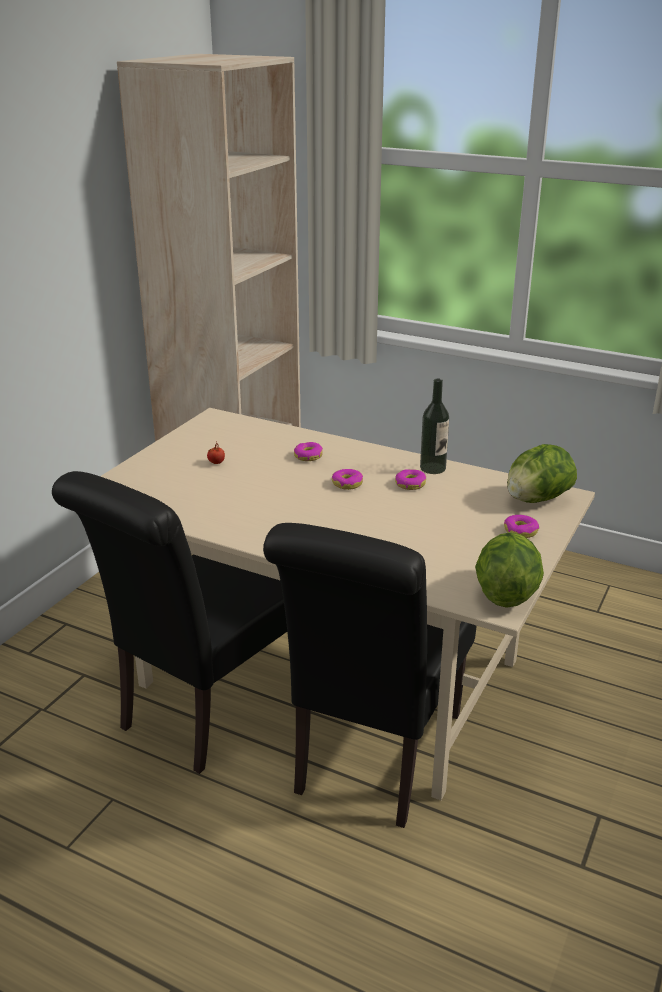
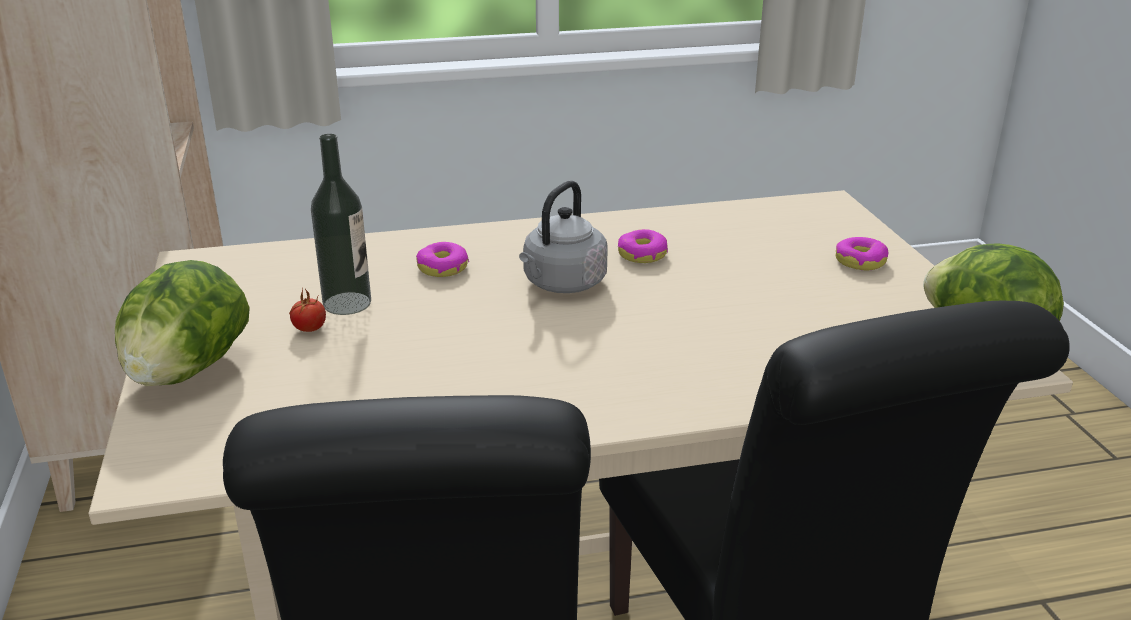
camera: 40 degrees left, 0 degrees up
(347, 484) = (562, 284): donut -> grey kettle
(432, 468) = (633, 225): bottle -> bottle (347, 303)
(536, 499) = (808, 219): lettuce -> lettuce (188, 371)

